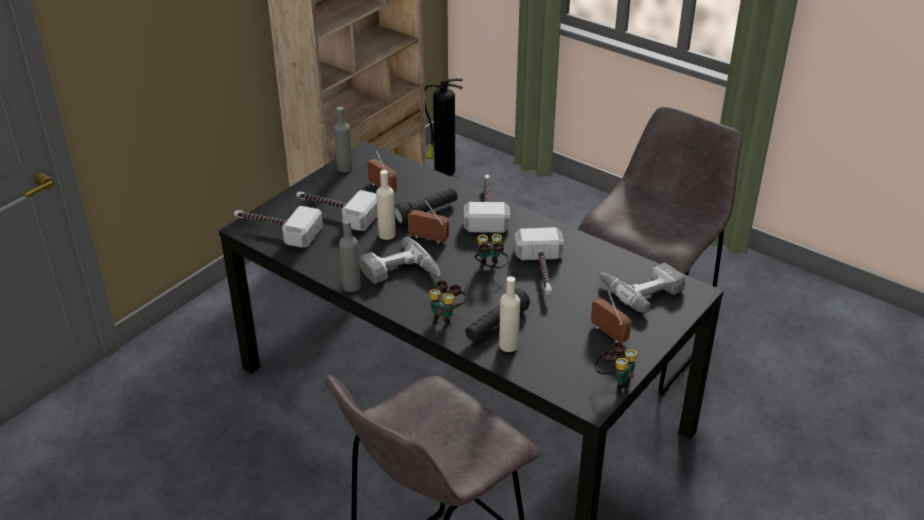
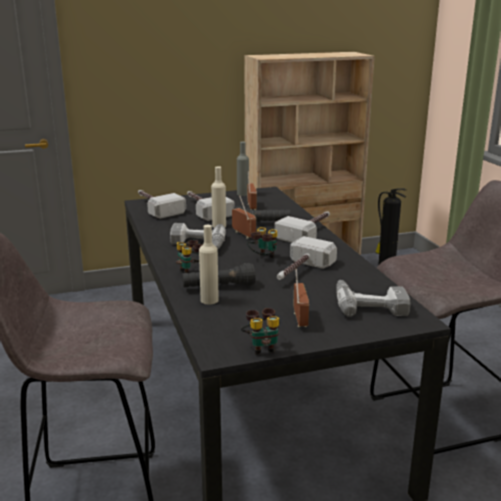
camera: 35 degrees right, 15 degrees down
(351, 286) = (155, 241): grey bottle -> none

